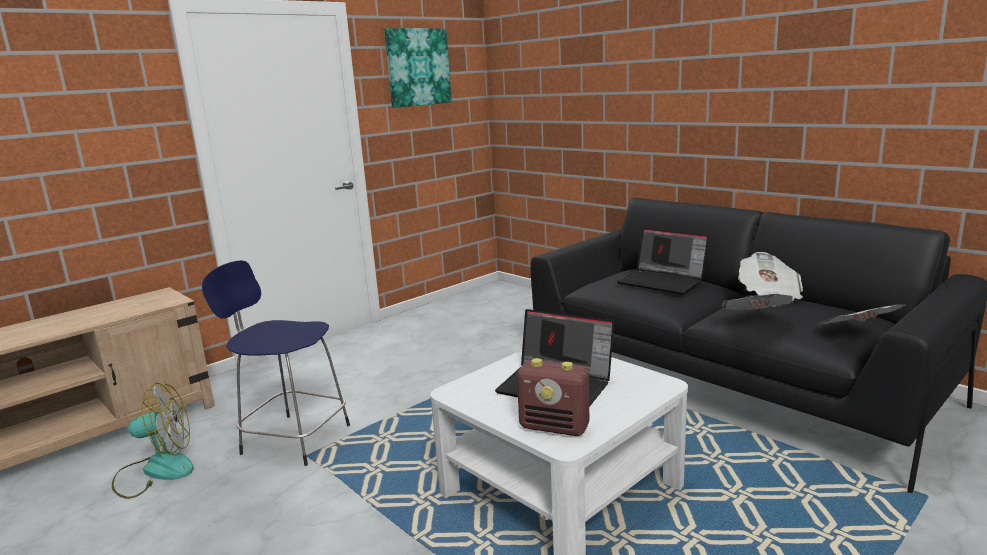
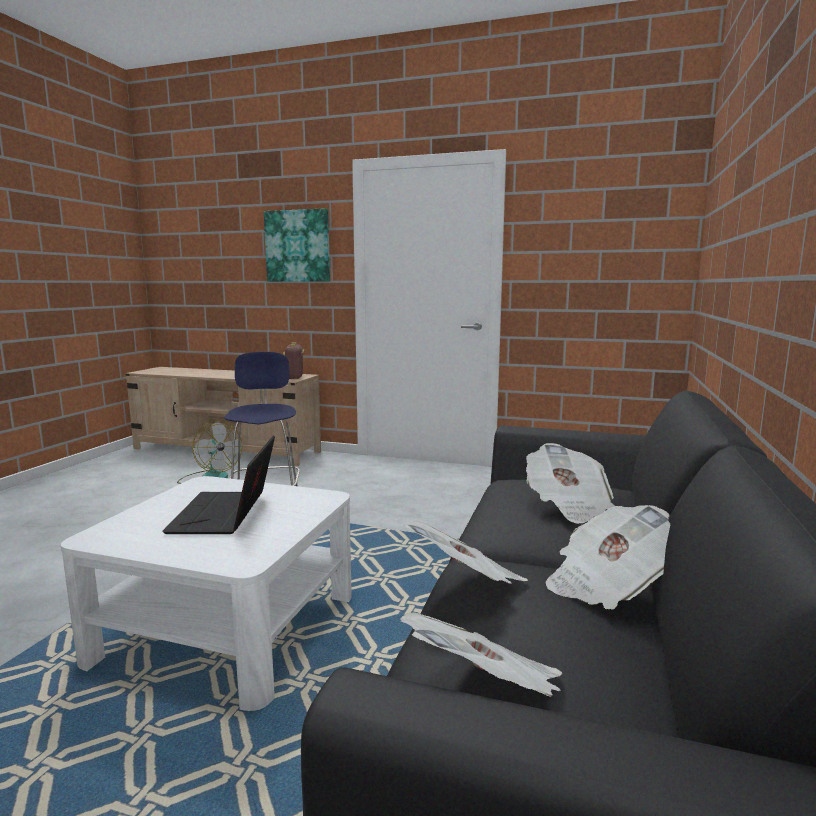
camera: 60 degrees right, 5 degrees down
(417, 67) = (587, 212): picture -> picture (298, 246)
(555, 427) = (129, 528): radio -> radio (295, 377)
(662, 281) = (568, 505): laptop -> newspaper

